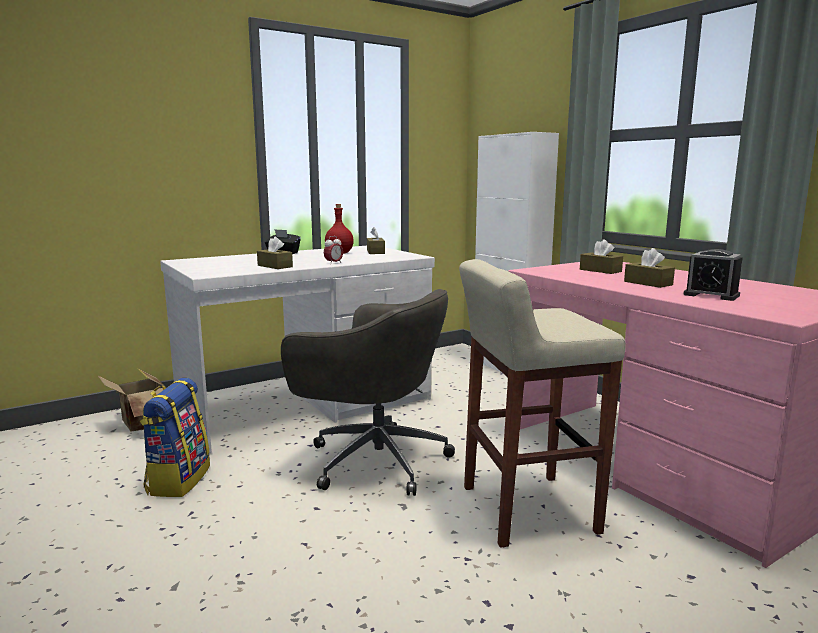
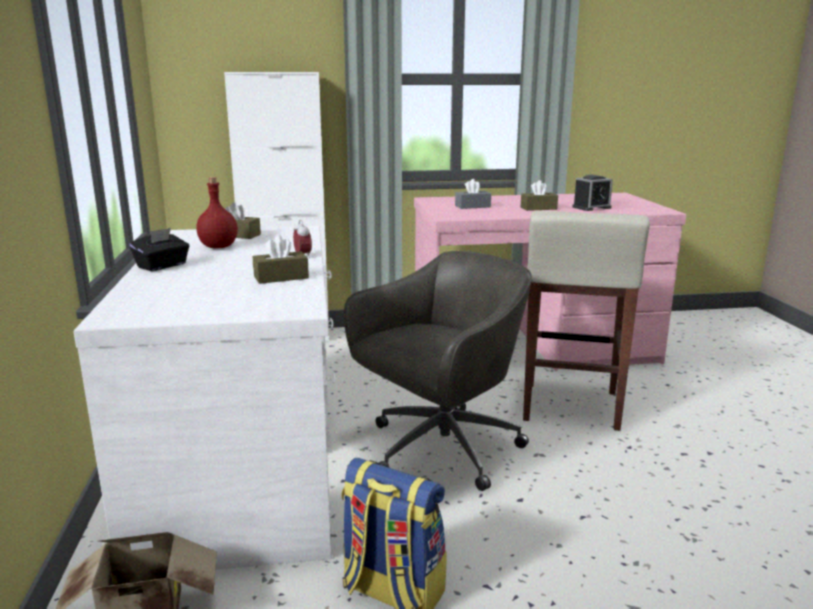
camera: 65 degrees left, 5 degrees up
(600, 270) = (472, 206): brown tissue box -> grey tissue box

